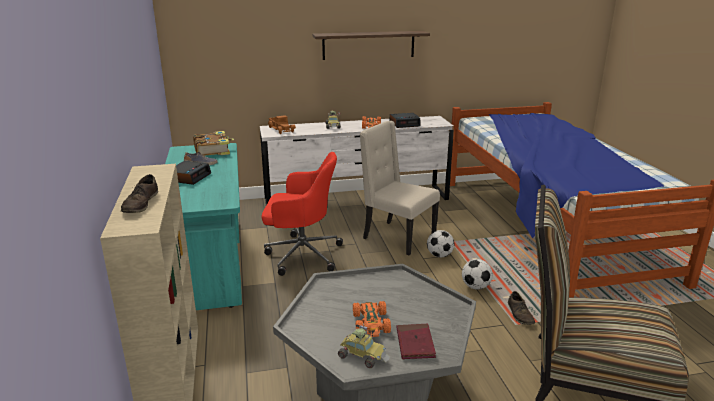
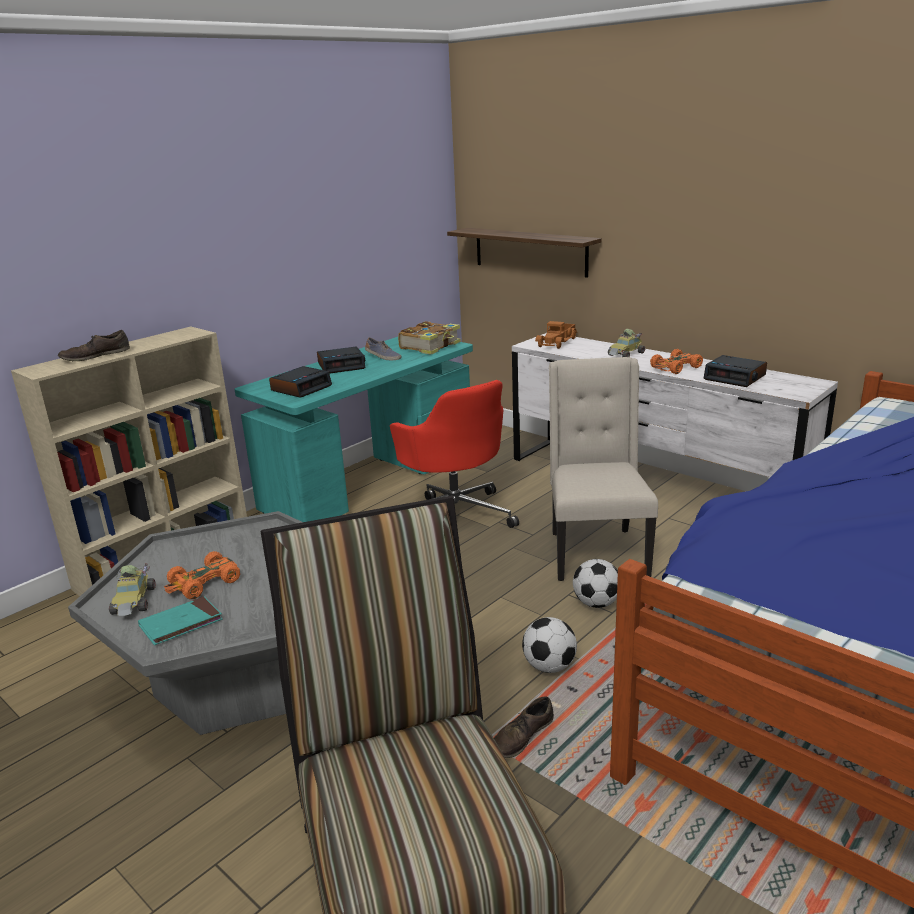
camera: 55 degrees right, 0 degrees up
(204, 196) = (301, 388): none -> alarm clock
(368, 45) = (716, 228): shelf -> shelf (530, 251)
(415, 343) = (181, 624): red book -> turquoise book

